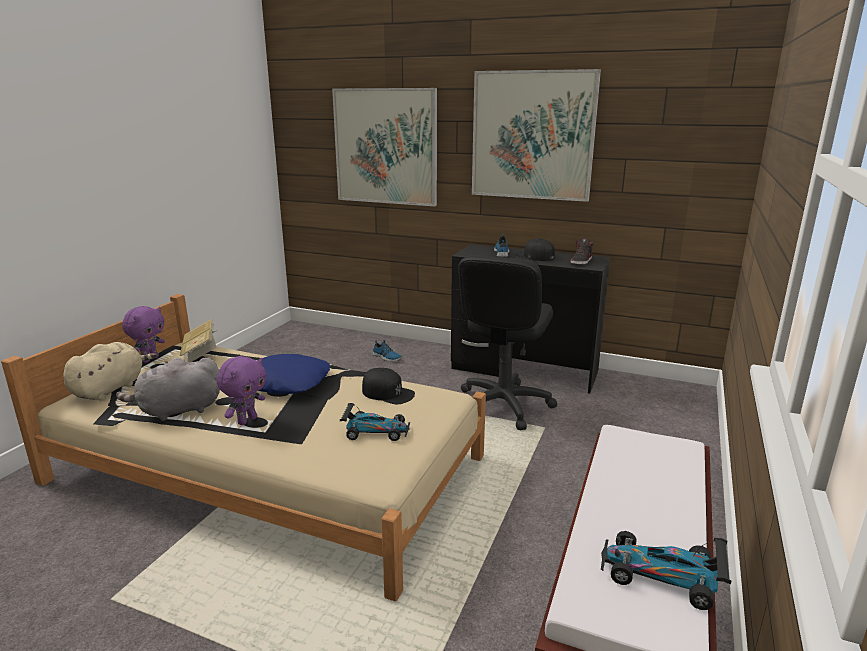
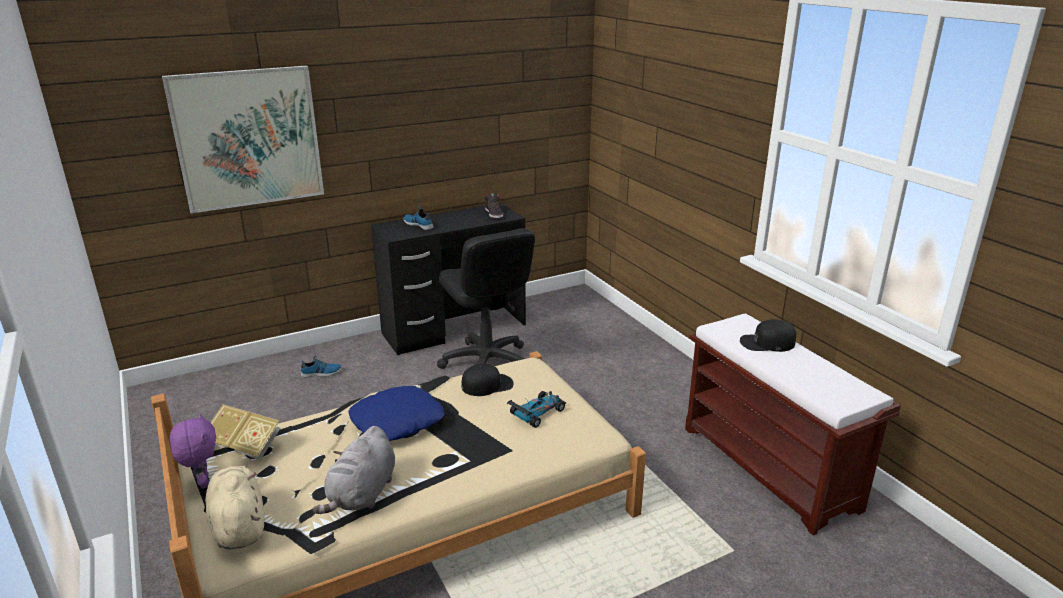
camera: 50 degrees left, 5 degrees up
(247, 420) = (437, 463): purple plush toy -> none
(532, 136) = (417, 104): picture -> none
(534, 256) = (451, 219): black cap -> black cap (767, 343)
(662, 575) = (835, 378): toy car -> none

